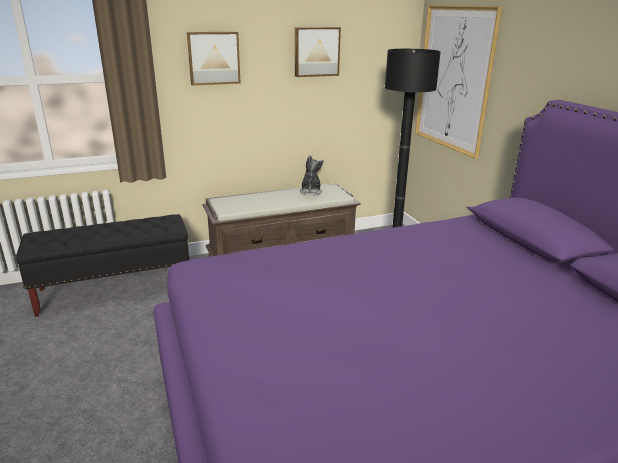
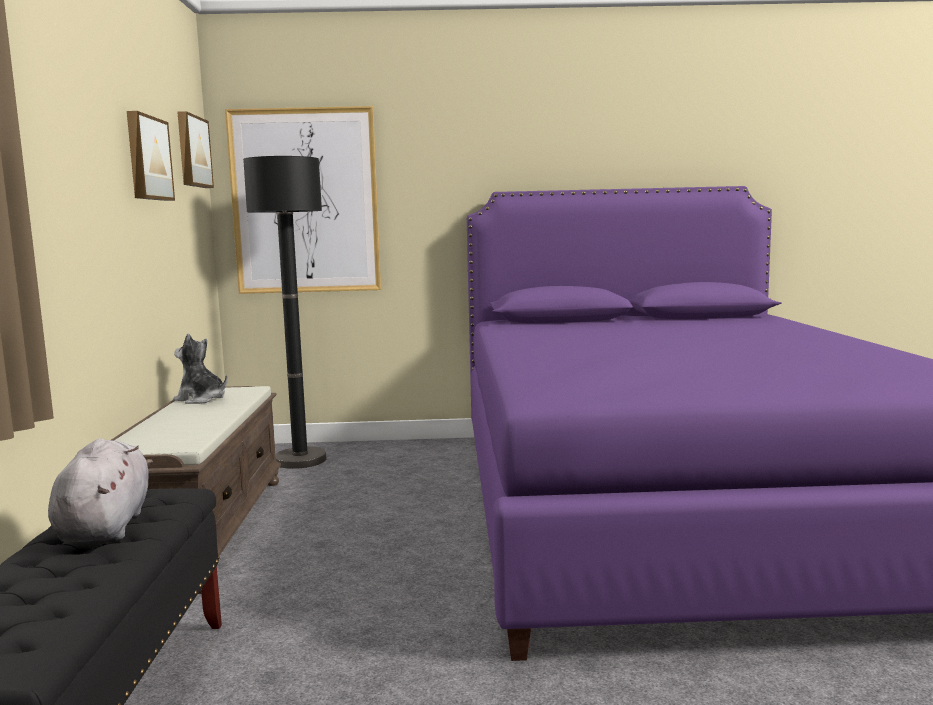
camera: 70 degrees left, 15 degrees down
(136, 226) = (106, 526): none -> grey plush toy
(213, 58) = (56, 146): picture -> picture (192, 151)

